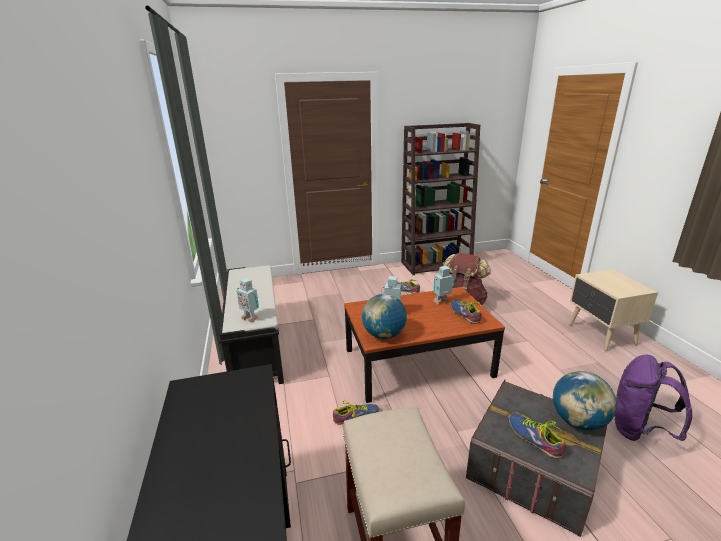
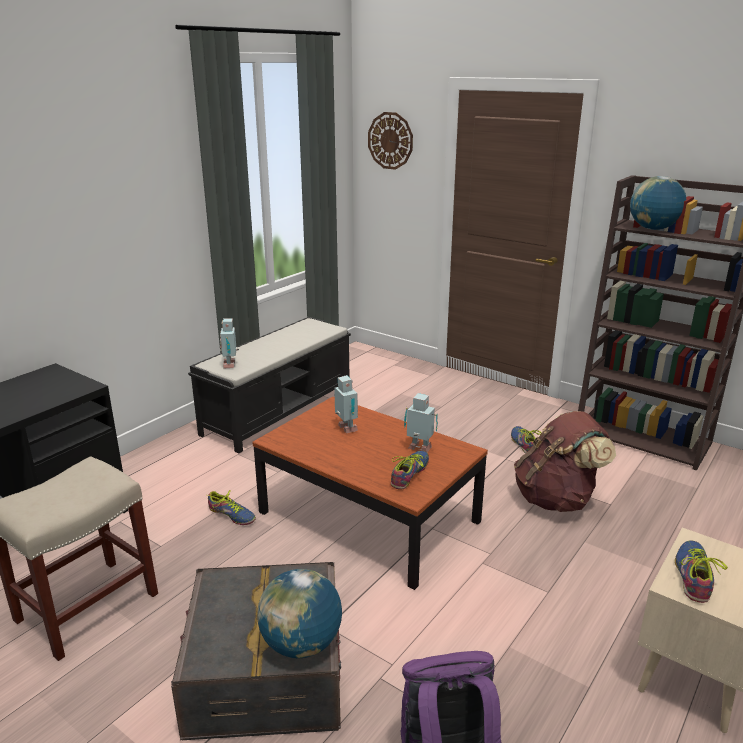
camera: 50 degrees right, 0 degrees up
(230, 124) = (390, 140): none -> wall clock
(384, 335) = (293, 440): globe -> globe (653, 229)
(534, 438) = (235, 614): shoe -> shoe (693, 575)

